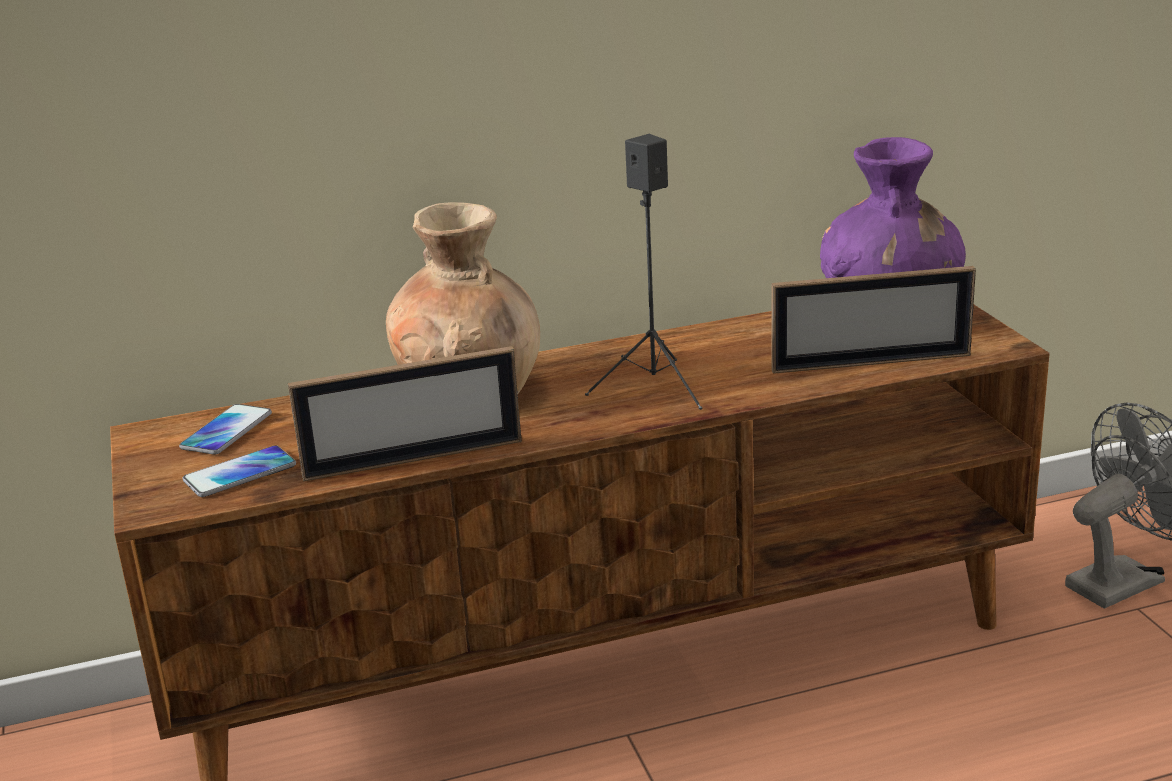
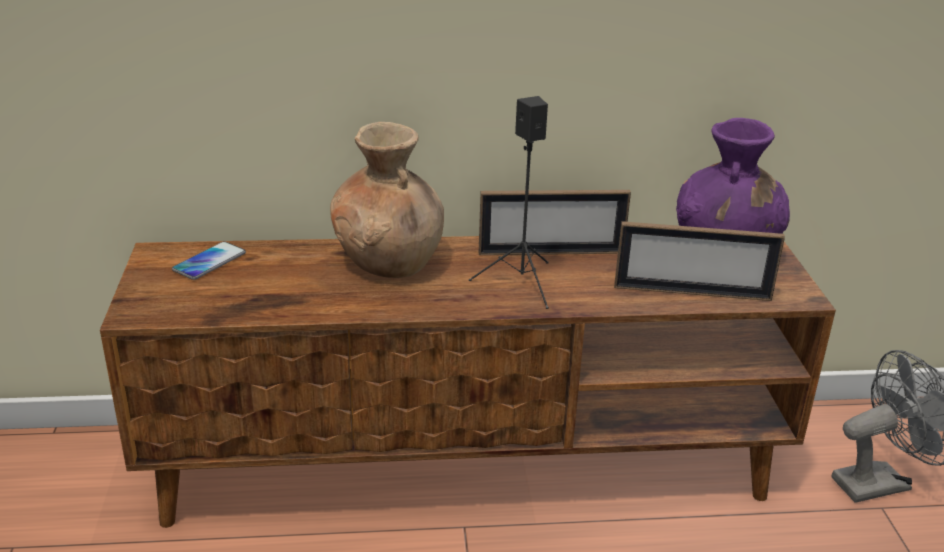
camera: 10 degrees right, 5 degrees up
(240, 473) = (203, 298): phone -> none
(413, 459) = (324, 310): picture frame -> picture frame (551, 253)

